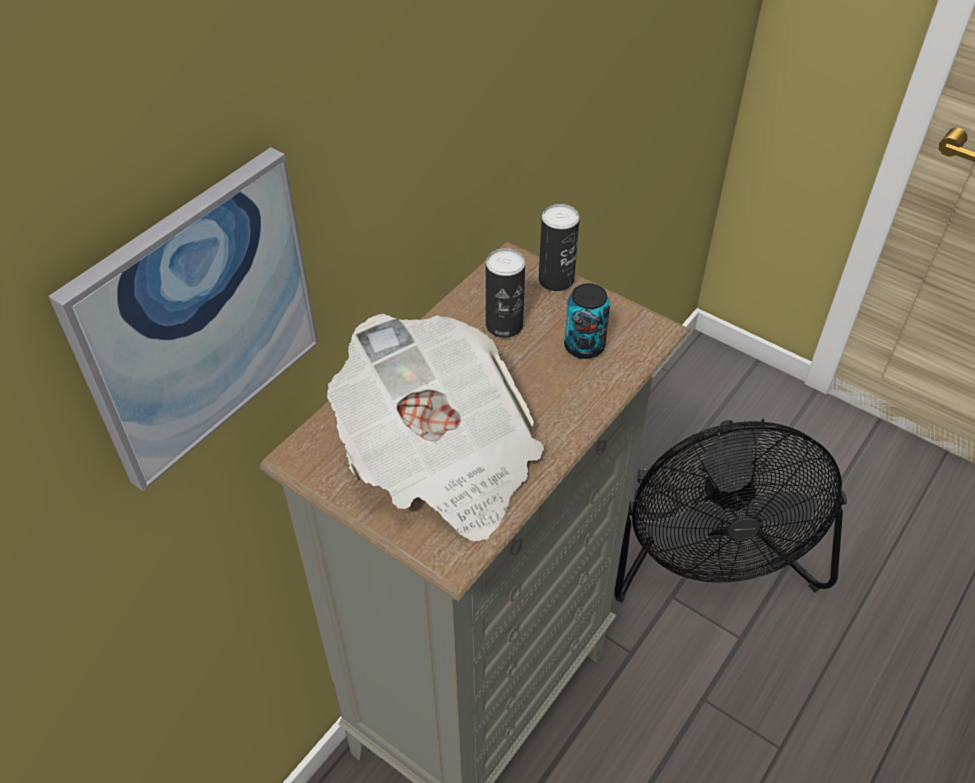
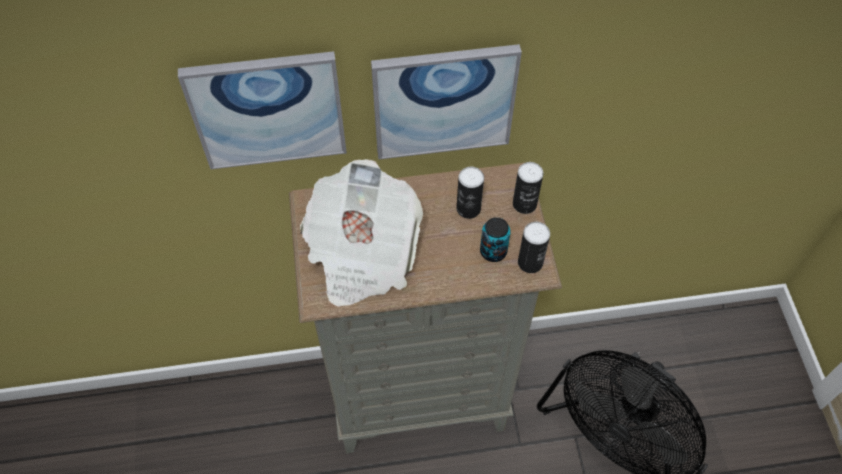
camera: 45 degrees right, 10 degrees up
(406, 185) = (444, 101): none -> picture
(633, 329) = (530, 262): none -> can

